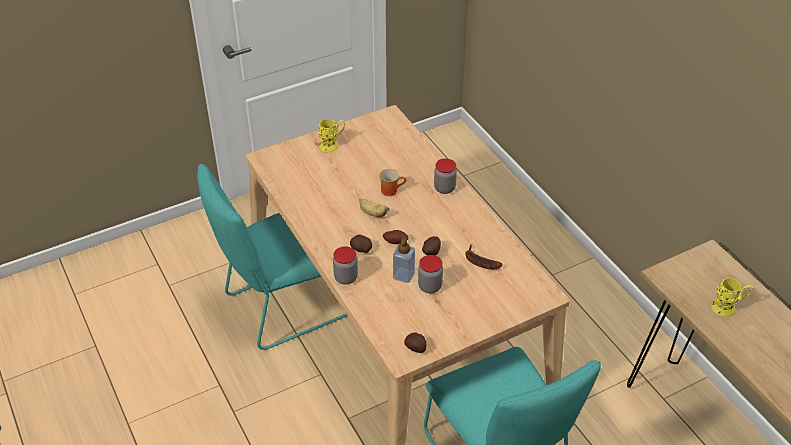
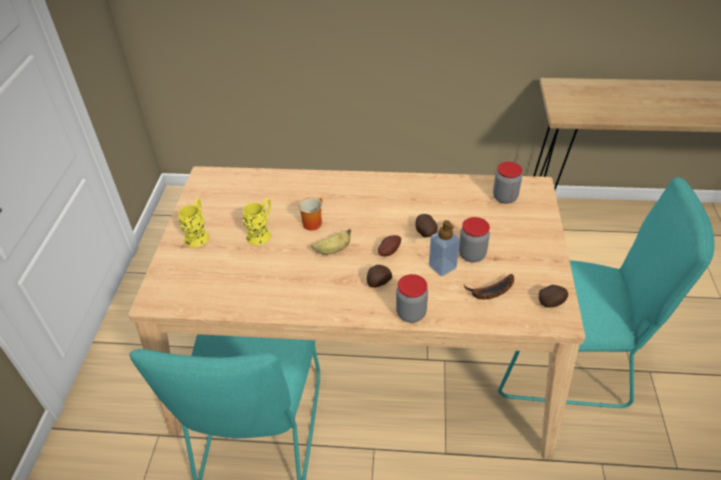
camera: 55 degrees left, 0 degrees up
(444, 188) = (346, 186): jar -> jar (505, 197)
(479, 262) = (463, 208): banana -> banana (490, 292)
(728, 307) = (619, 102): yellow mug -> yellow mug (262, 233)

